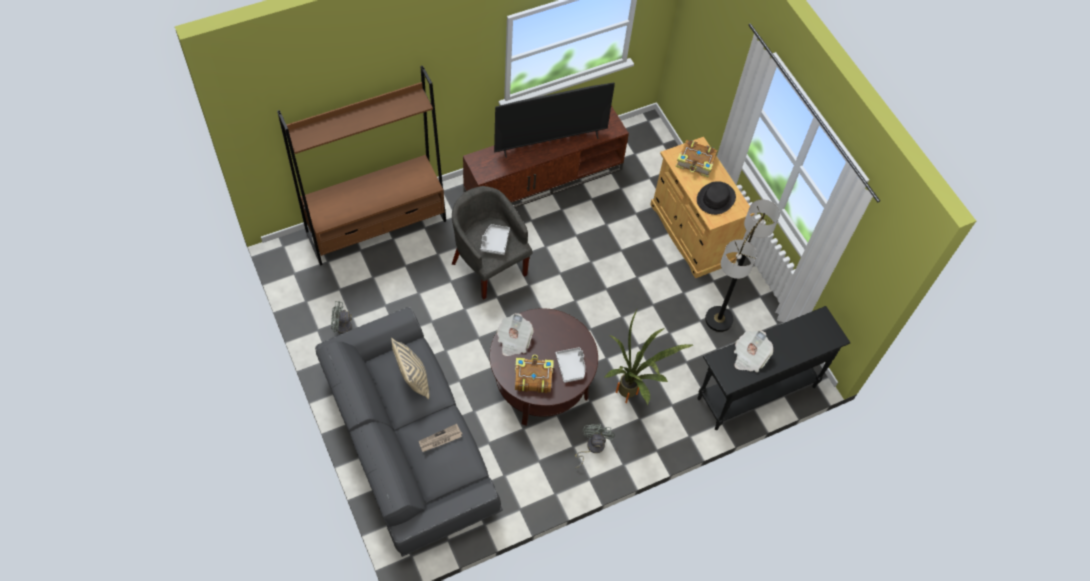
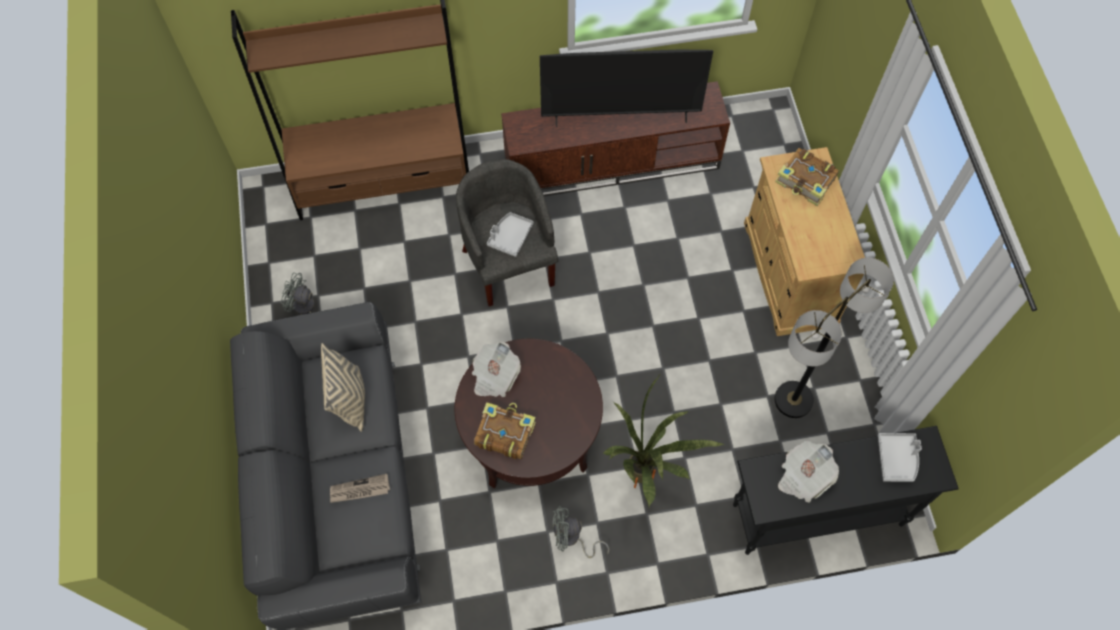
camera: 20 degrees right, 5 degrees up
(571, 367) = (560, 430): grey tray -> grey tray (897, 459)
(592, 447) = (571, 539): grey fan -> grey fan turned 120 degrees counterclockwise
(716, 199) = (819, 238): black hat -> none

